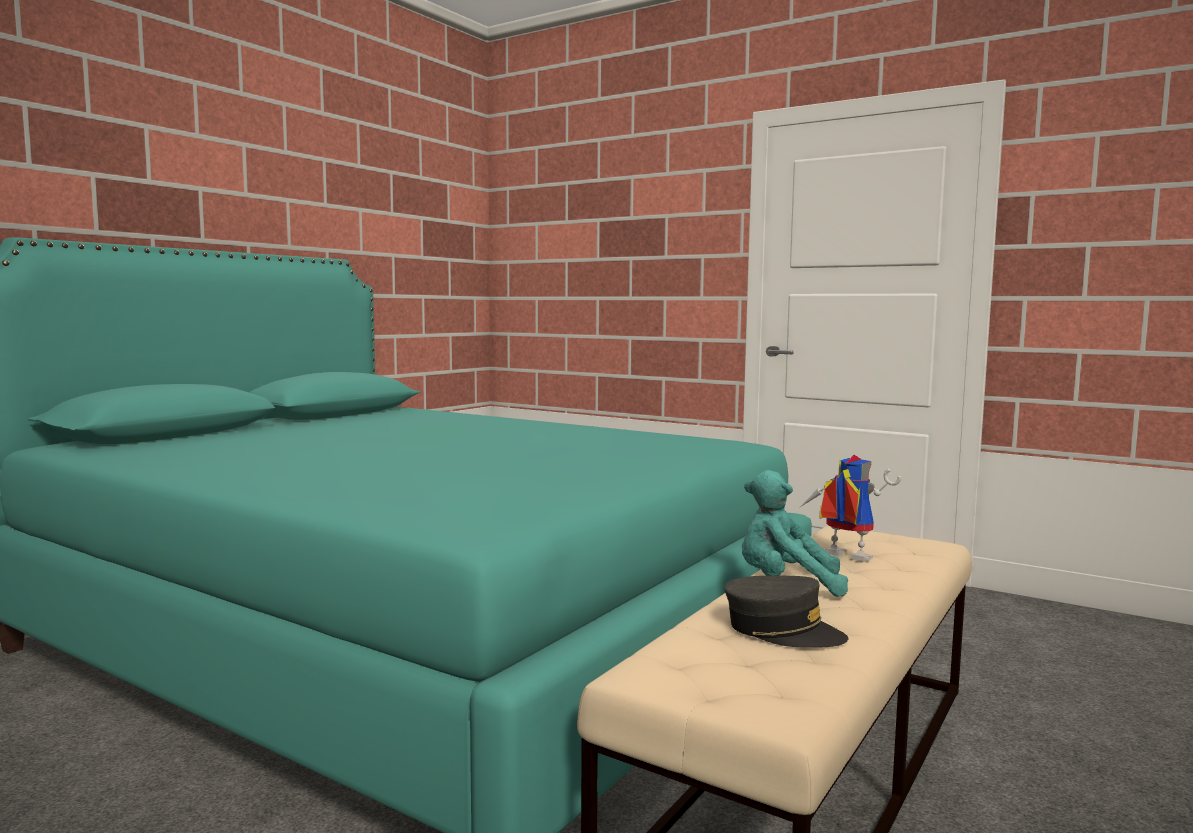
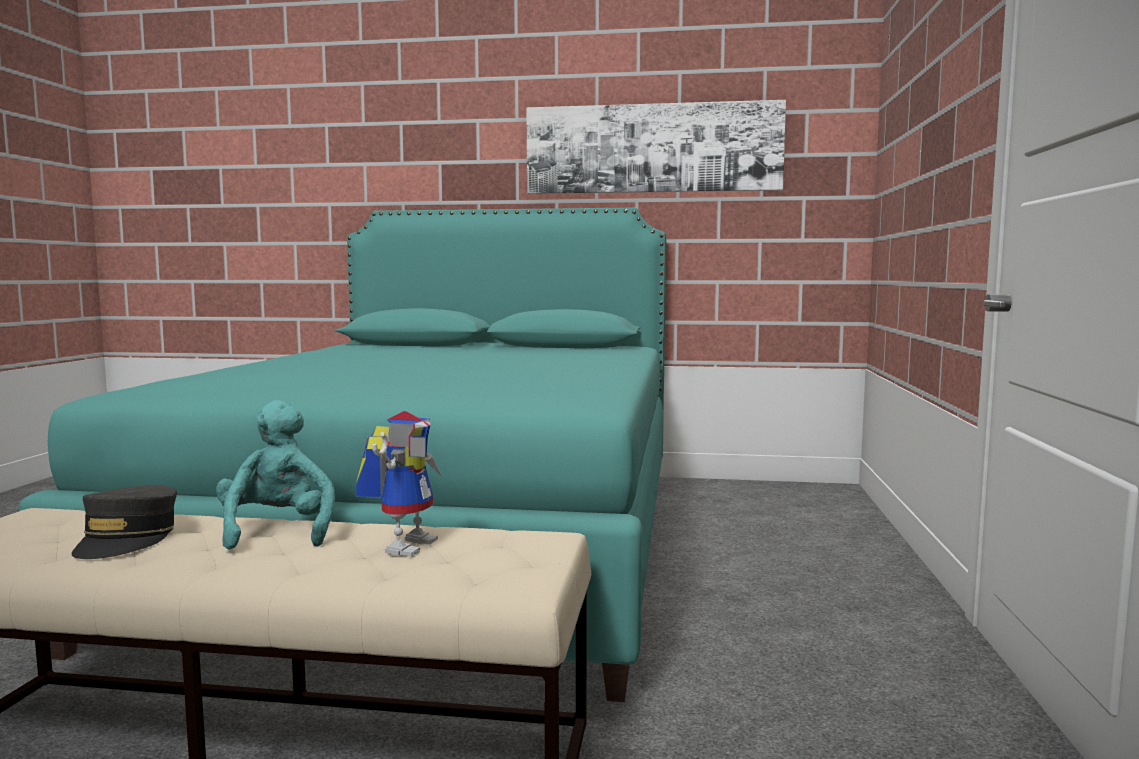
camera: 65 degrees right, 0 degrees up
(341, 197) = (653, 148): none -> picture

